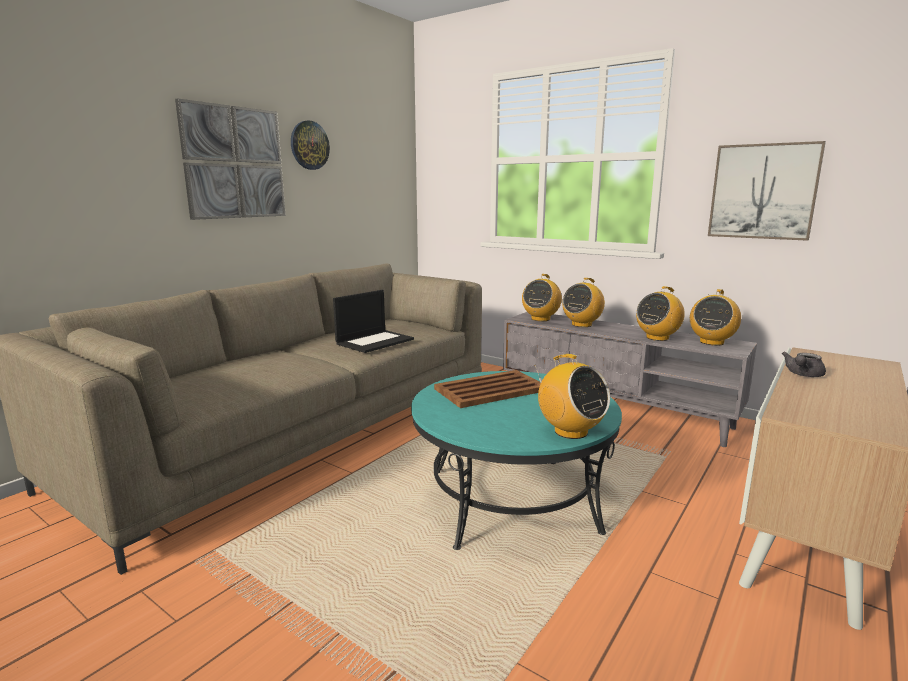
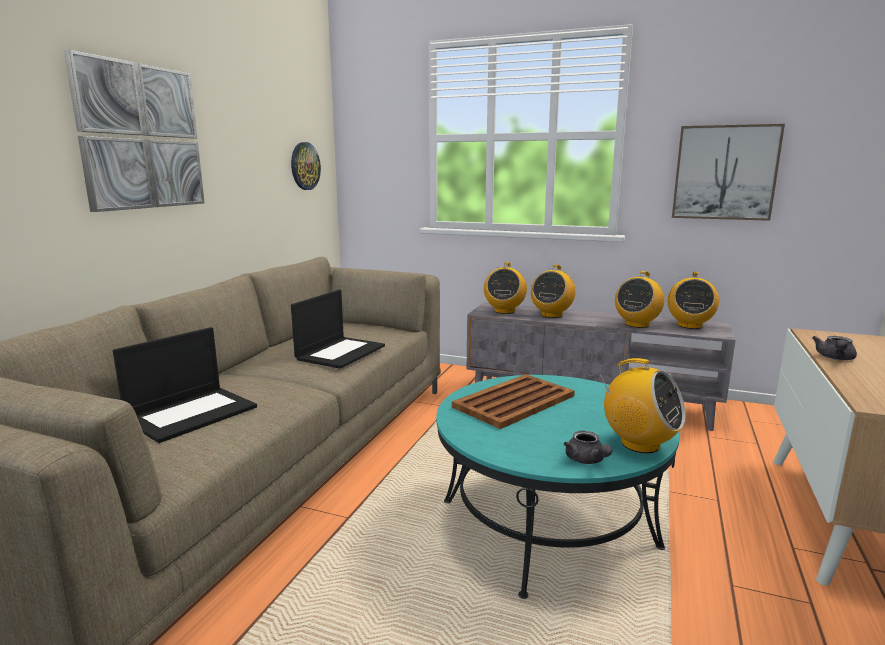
camera: 15 degrees left, 0 degrees up
(235, 373) = (192, 413): none -> laptop
(309, 145) = (226, 116): wall clock -> wall clock (304, 166)
(511, 437) = (587, 460): none -> grey teapot

